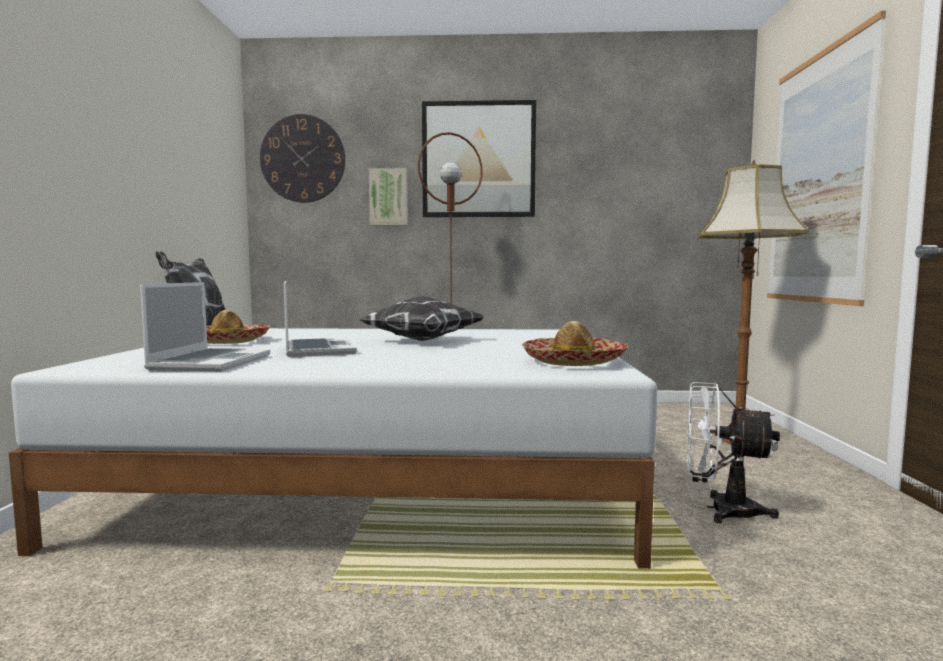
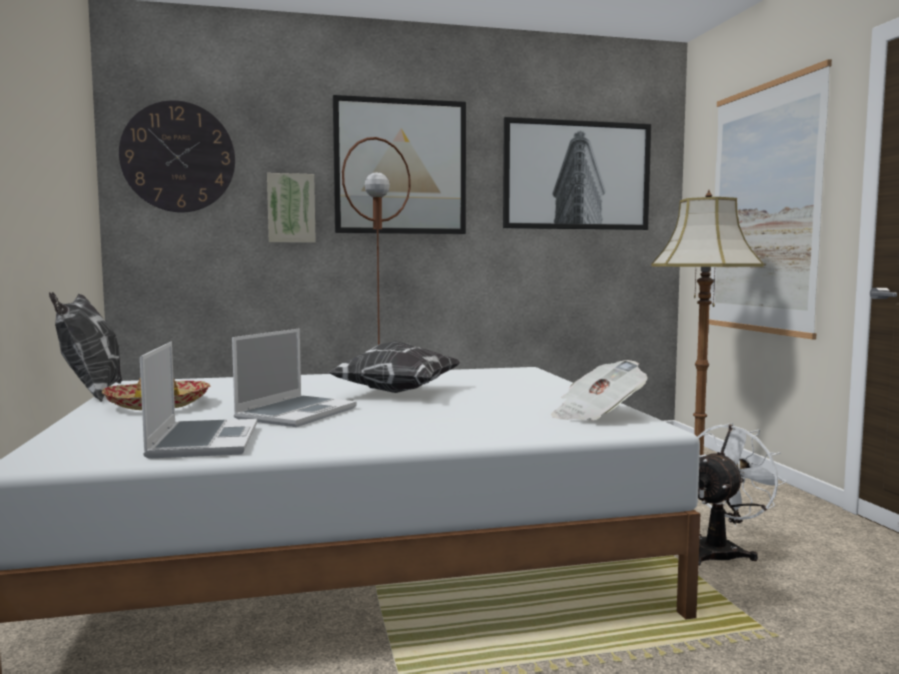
camera: 15 degrees left, 0 degrees up
(317, 350) = (296, 413): laptop -> laptop turned 60 degrees clockwise
(573, 361) = (596, 415): hat -> newspaper
(641, 161) = (577, 175): none -> picture
(720, 509) = (722, 551): white fan -> white fan turned 135 degrees clockwise

